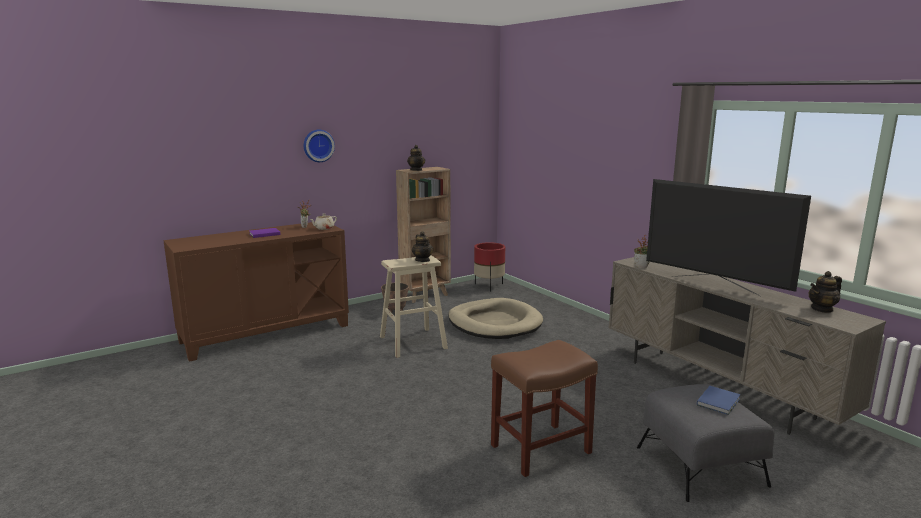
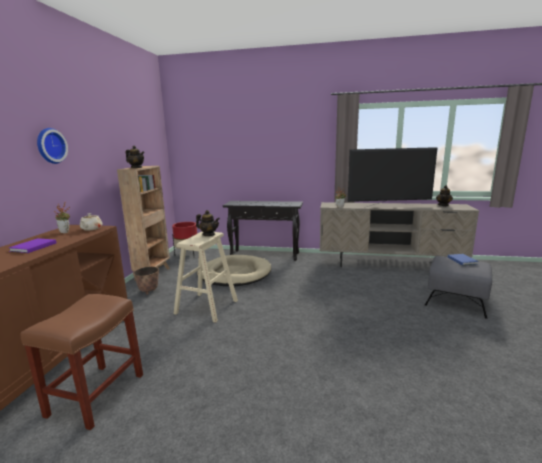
camera: 45 degrees left, 0 degrees up
(539, 449) = (401, 331): brown stool -> brown stool (96, 395)
(570, 315) = (265, 255): none -> black console table

